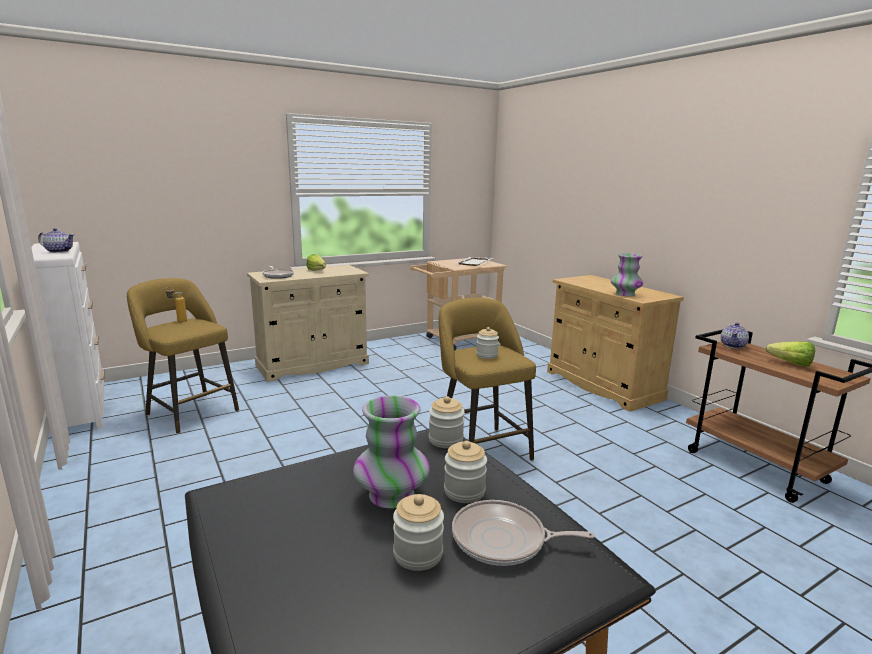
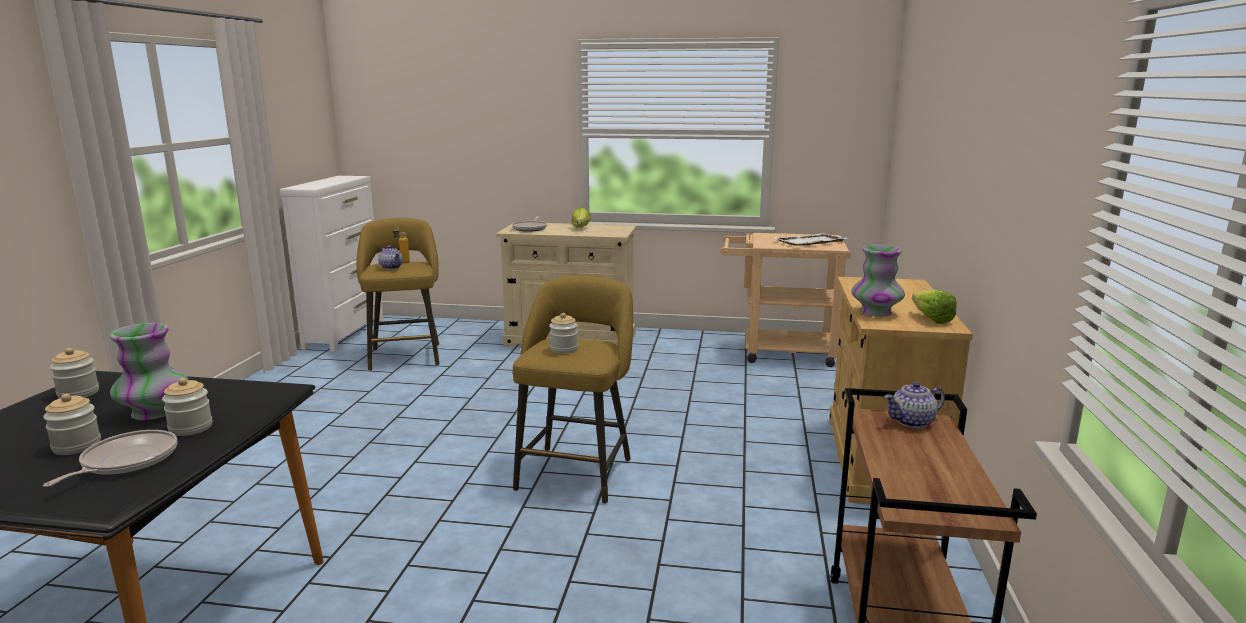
camera: 40 degrees right, 0 degrees up
(59, 251) = (326, 183): teapot -> teapot (391, 267)
(446, 440) = (279, 394): jar -> jar (78, 393)
(503, 540) = (125, 462): frying pan -> frying pan turned 60 degrees clockwise
(786, 363) = (925, 466): lettuce -> lettuce (929, 318)

